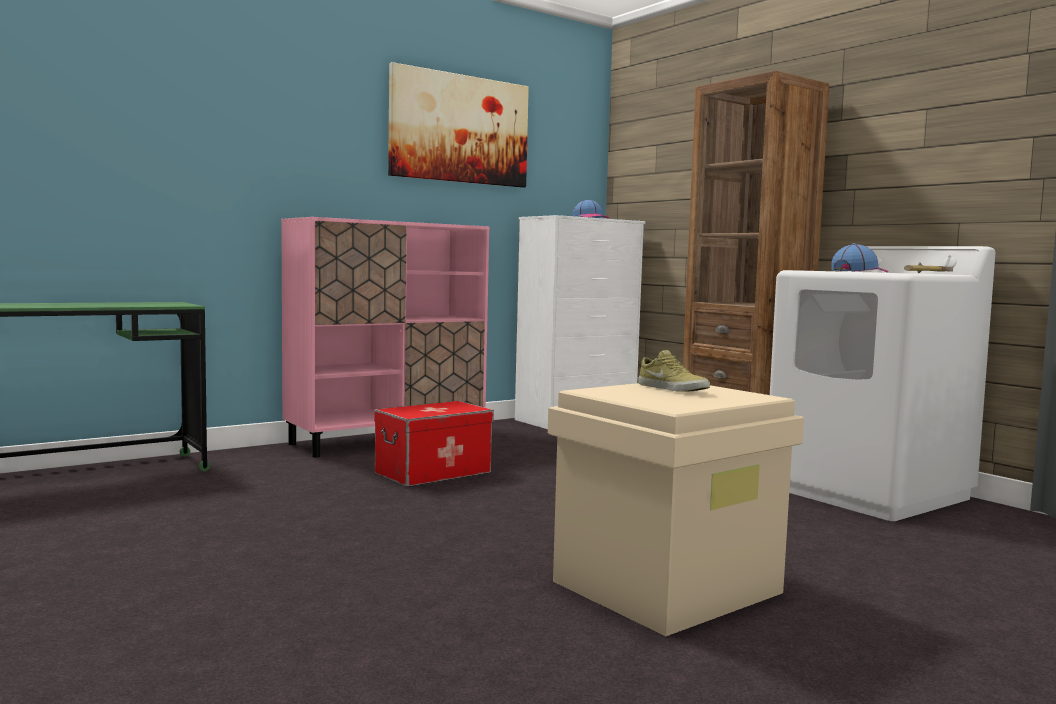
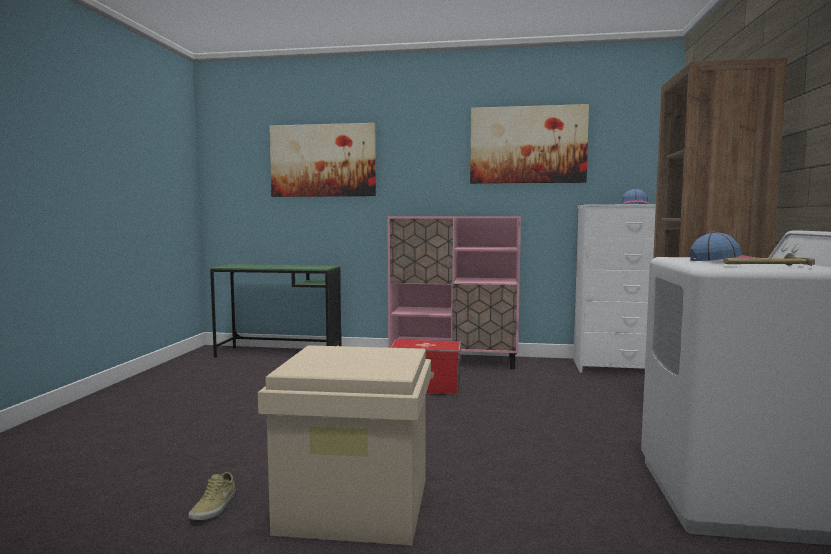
camera: 45 degrees right, 0 degrees up
(142, 108) = (323, 160): none -> picture
(674, 389) = (374, 356): beige shoe -> beige shoe (214, 507)

